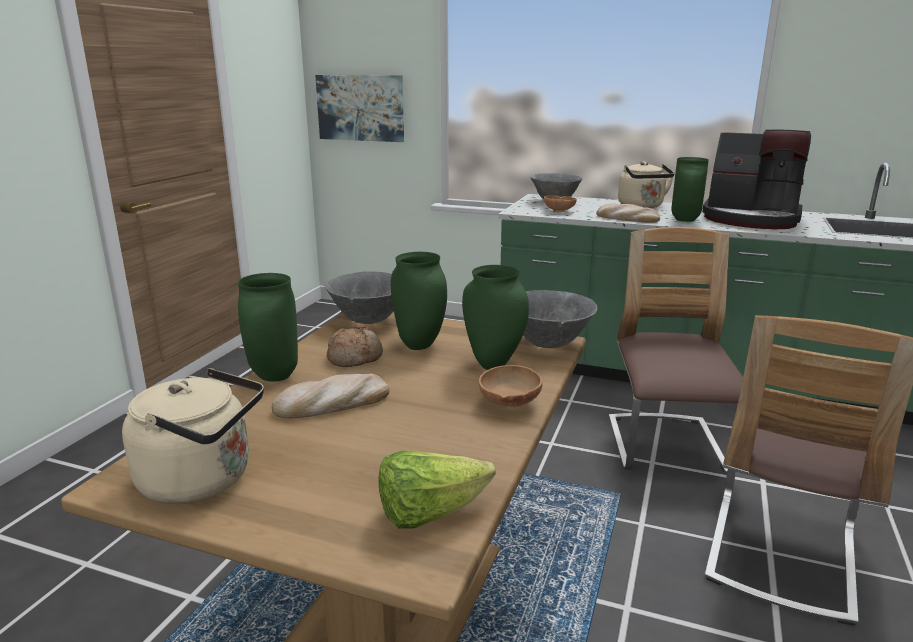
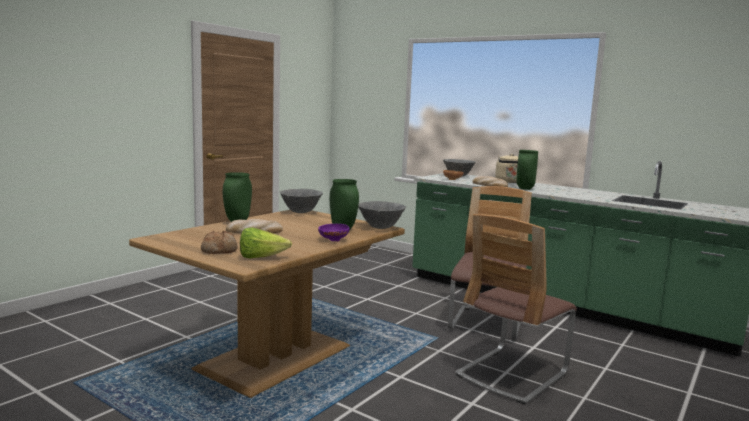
camera: 15 degrees right, 10 degrees down
(203, 480) = (183, 241): beige kettle -> none
(355, 357) = (280, 221): bread -> bread (219, 250)
(360, 108) = (360, 116): picture -> none
(421, 345) = (316, 221): green vase -> none
(508, 404) = (333, 240): brown bowl -> purple bowl
(751, 219) = (570, 192): coffee machine -> none

